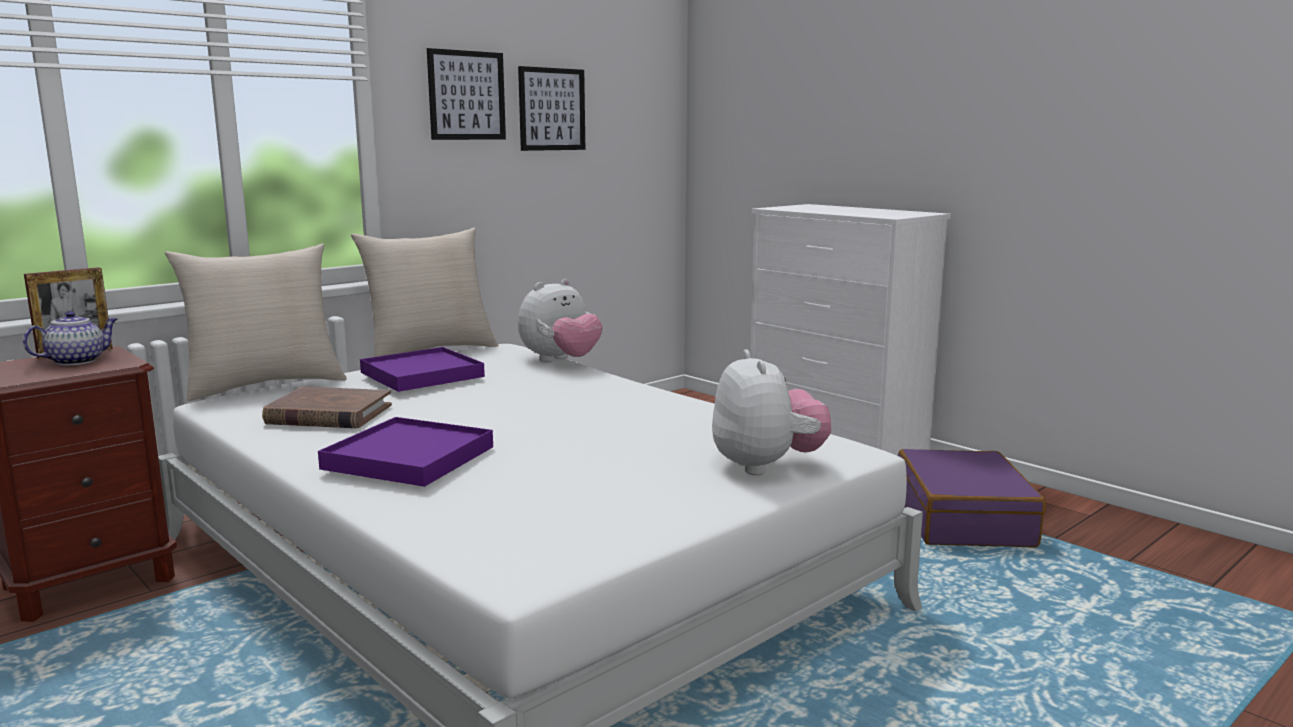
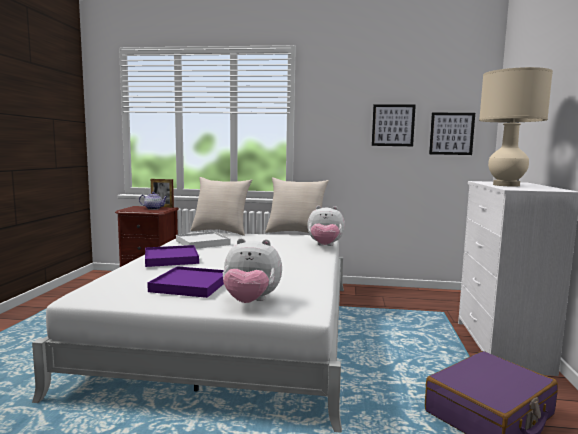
camera: 50 degrees right, 5 degrees down
(328, 414) = (202, 243): brown book -> white tray
(422, 375) = (261, 238): purple tray -> purple tray (190, 285)
(466, 95) = (342, 119): picture -> picture (451, 133)
(766, 466) = (251, 302): plush toy -> plush toy turned 60 degrees clockwise
(841, 211) = (506, 185): none -> beige table lamp

